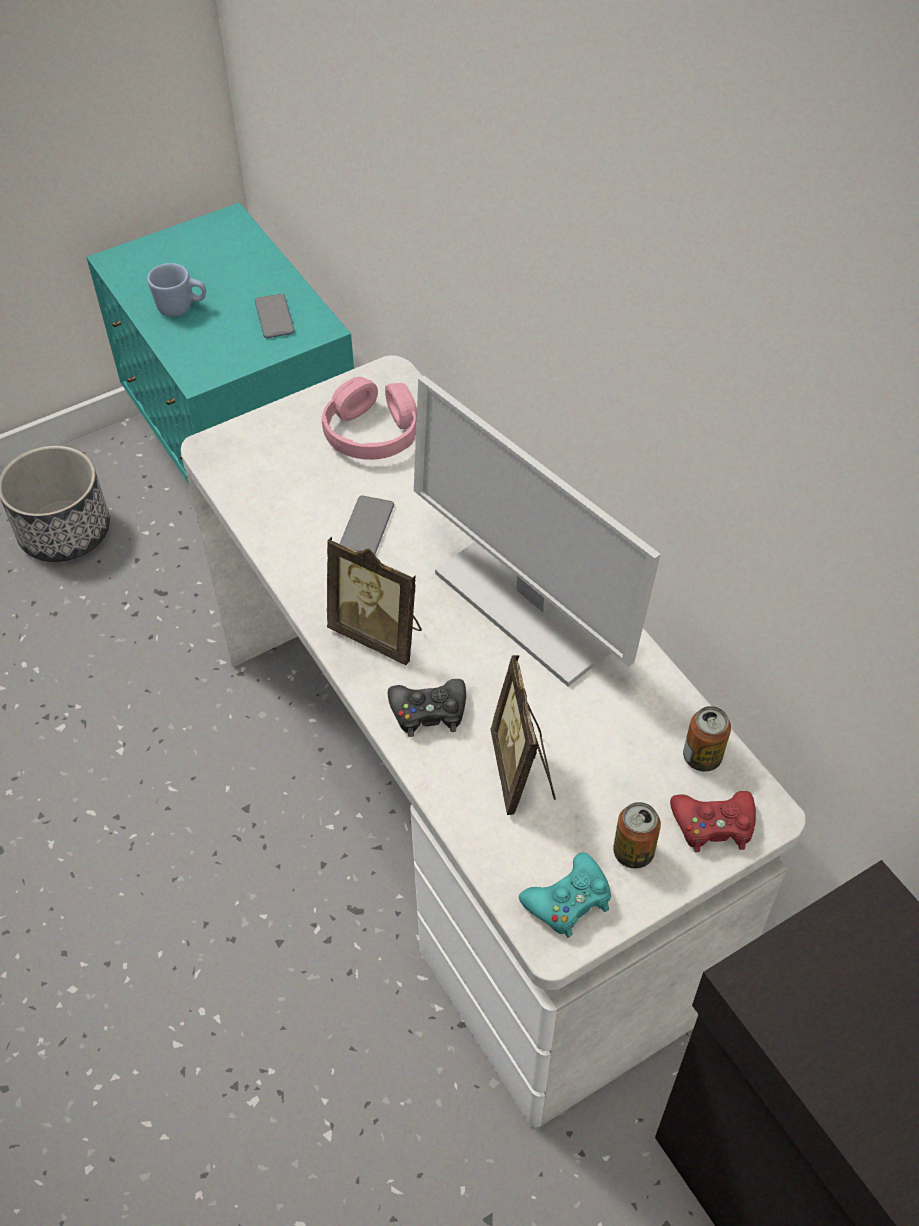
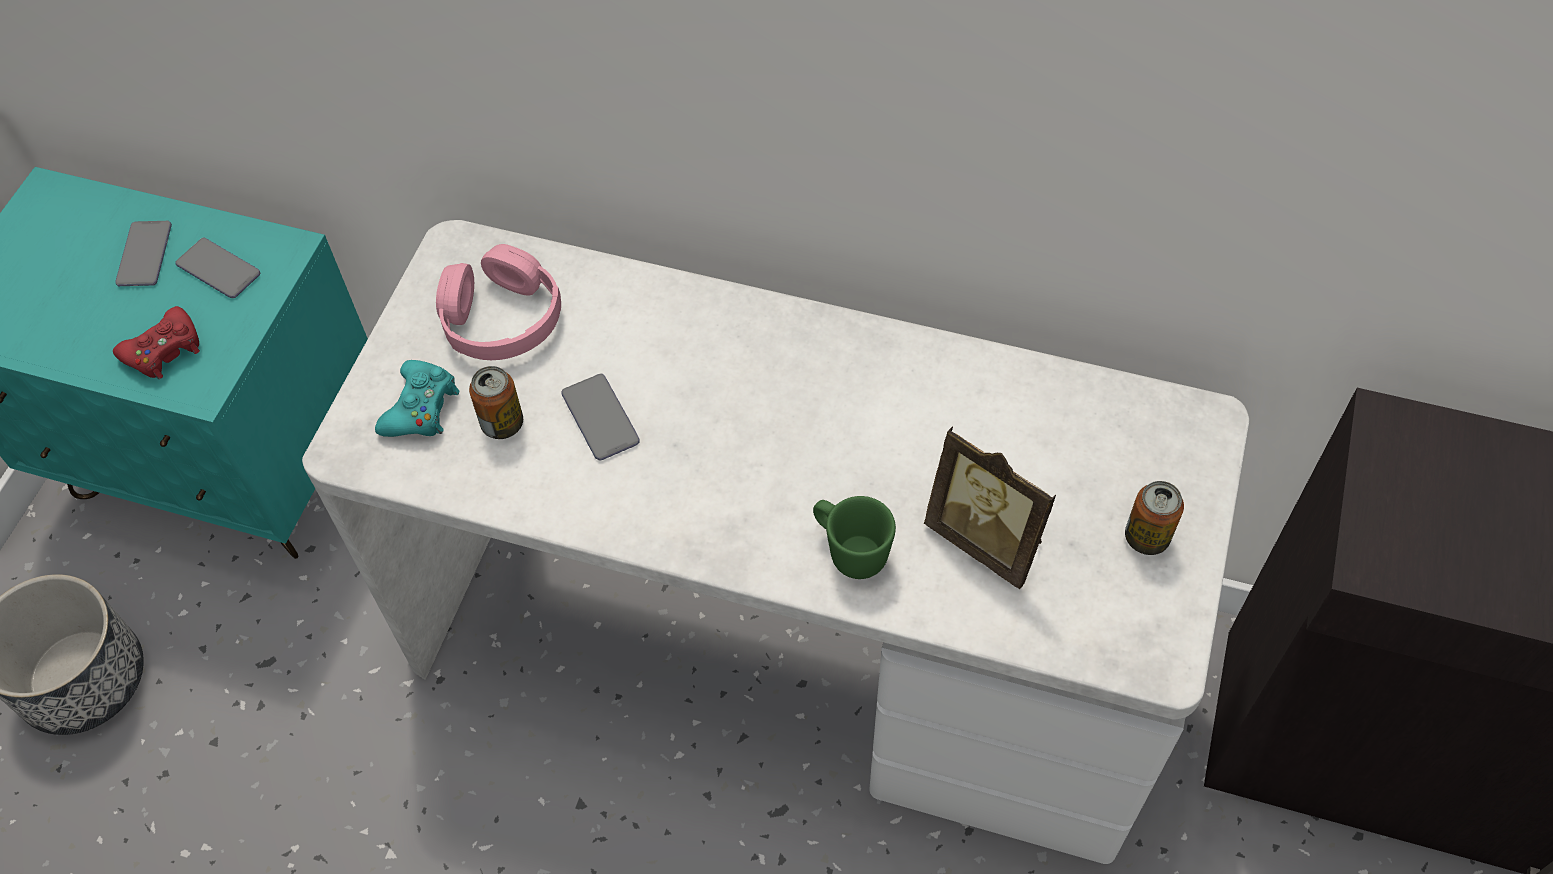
camera: 40 degrees left, 5 degrees up
(182, 308) = (96, 327): blue mug -> none
(245, 285) = (145, 255): none -> phone
(379, 633) = (725, 512): picture frame -> none
(429, 712) = (850, 551): black game controller -> green mug
(530, 603) = (831, 380): monitor -> none
(568, 901) = (1141, 622): turquoise game controller -> turquoise game controller (421, 408)
(702, 757) = (1114, 411): can -> can (502, 424)
(713, 825) = (1182, 462): red game controller -> red game controller (164, 350)

